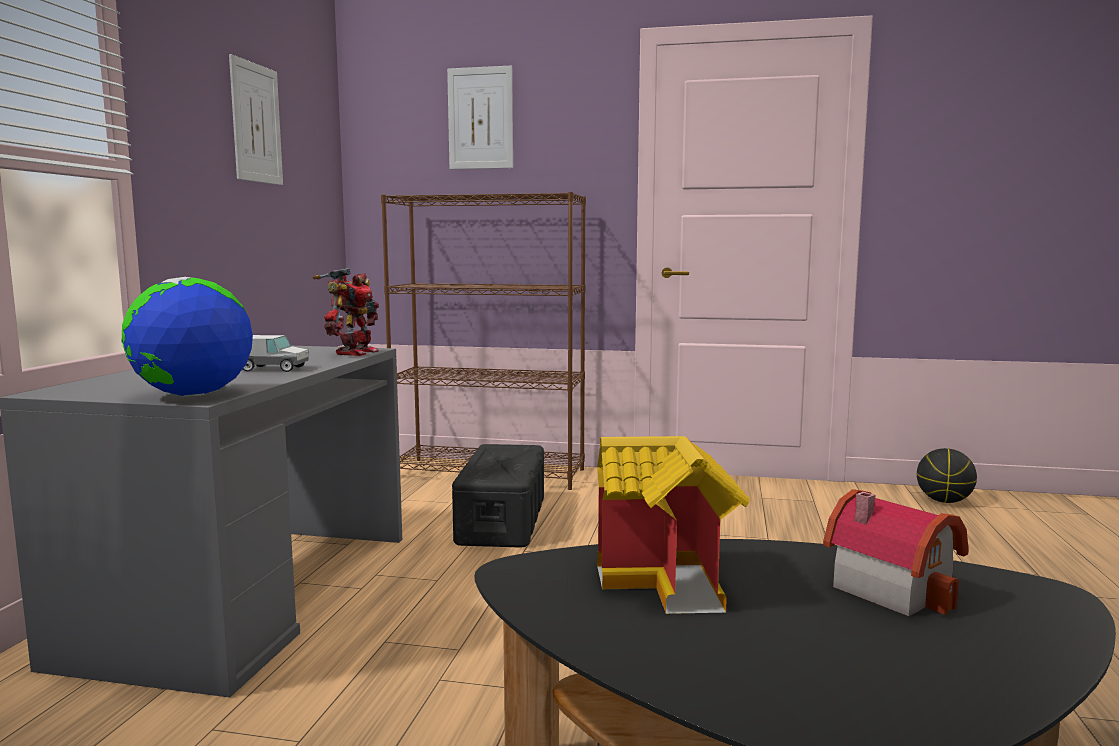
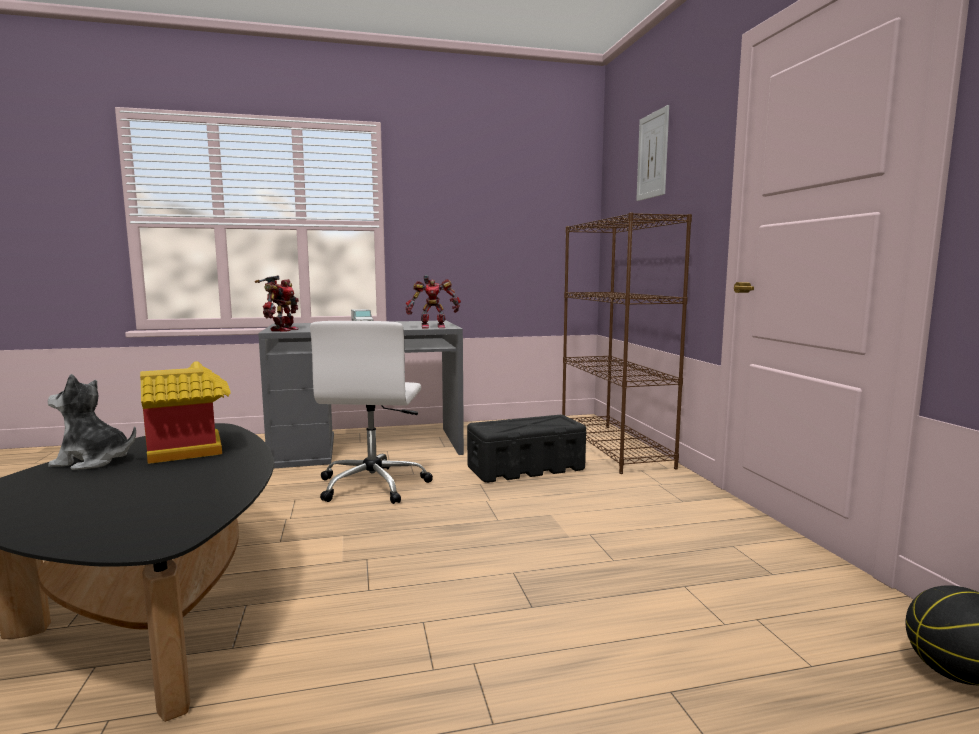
camera: 65 degrees right, 0 degrees up
(193, 395) = (282, 330): globe -> toy robot
(256, 123) = (496, 188): picture -> none
(451, 611) = (373, 485): none -> white office chair
(684, 658) = (93, 461): none -> plush toy
(892, 587) = (179, 496): toy house -> none

